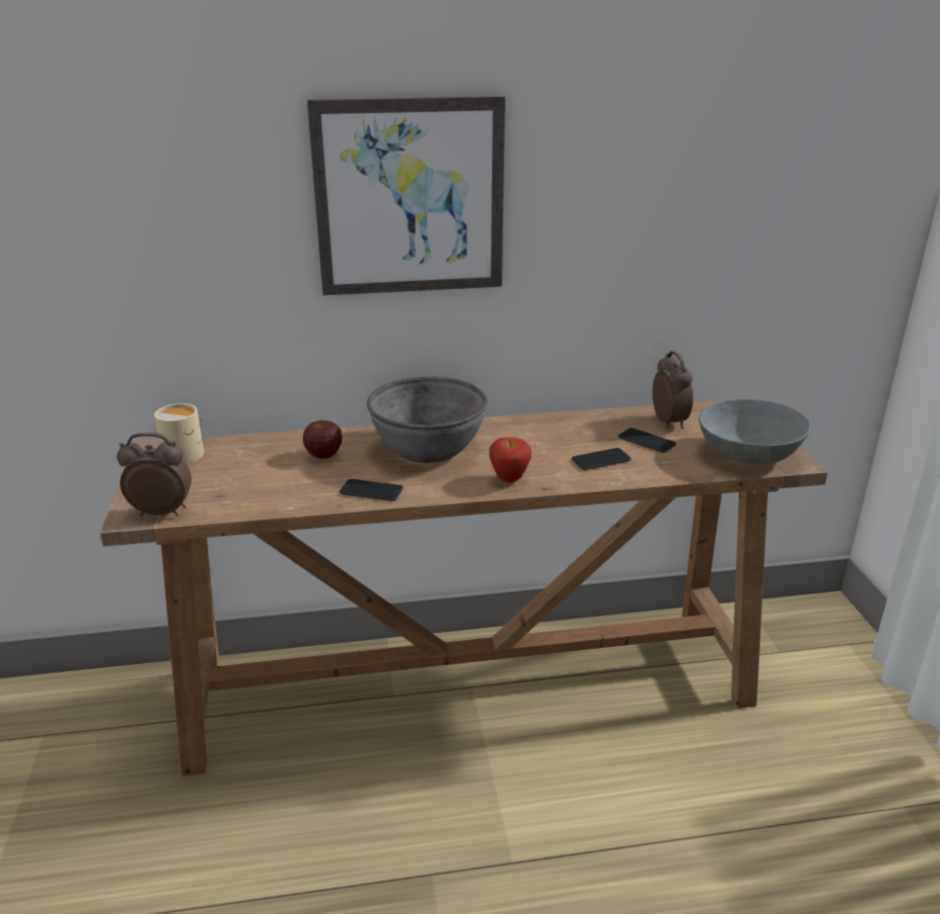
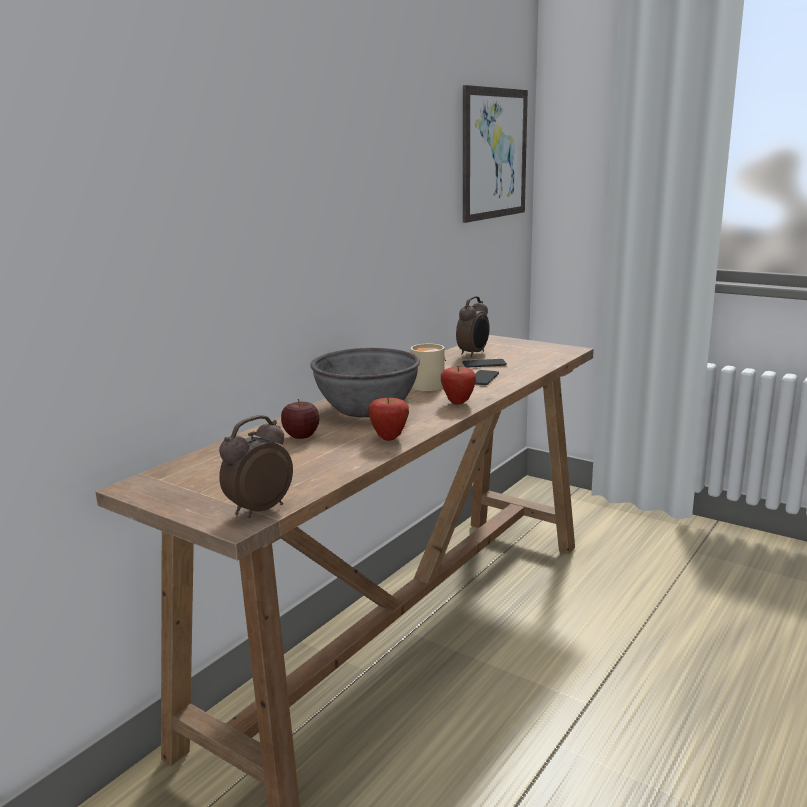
camera: 45 degrees left, 10 degrees down
(186, 452) = (175, 476): beige mug -> beige mug (426, 385)
(371, 491) = (389, 438): phone -> apple
(410, 198) = (299, 190): picture -> picture (494, 154)
(669, 422) = (473, 354): alarm clock -> alarm clock turned 90 degrees clockwise
(749, 454) = (544, 353): grey bowl -> none

